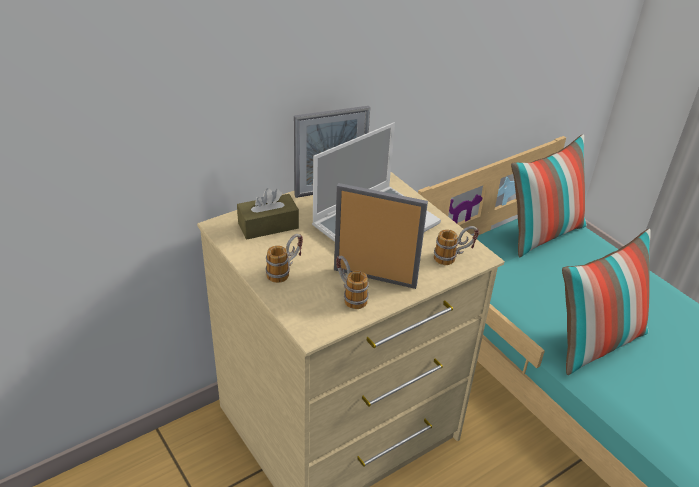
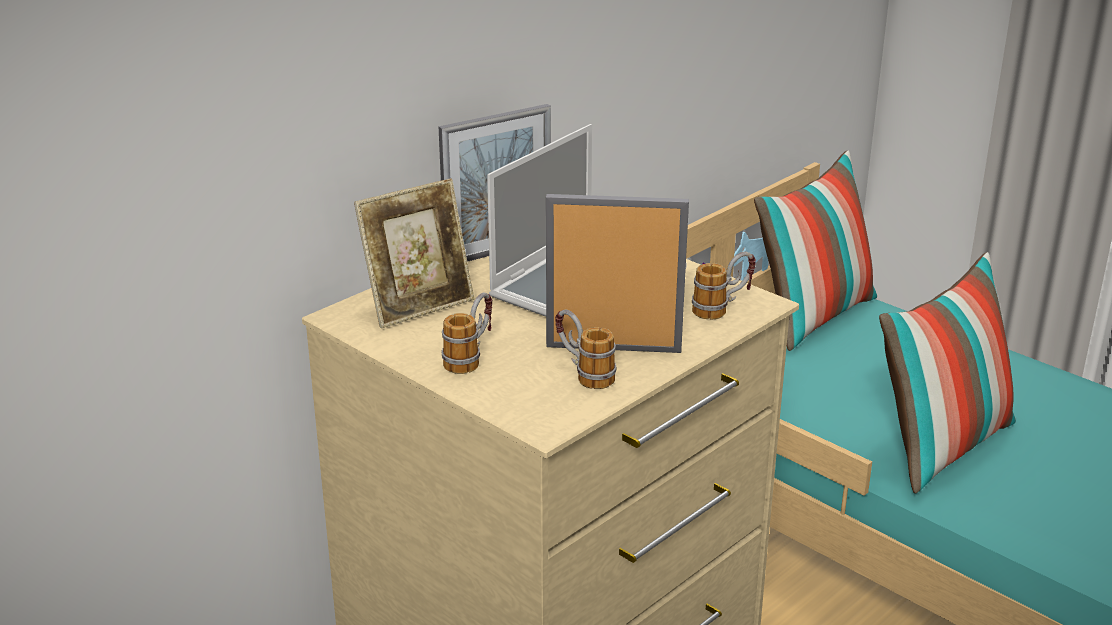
camera: 10 degrees left, 10 degrees down
(268, 225) = (419, 306): brown tissue box -> picture frame

